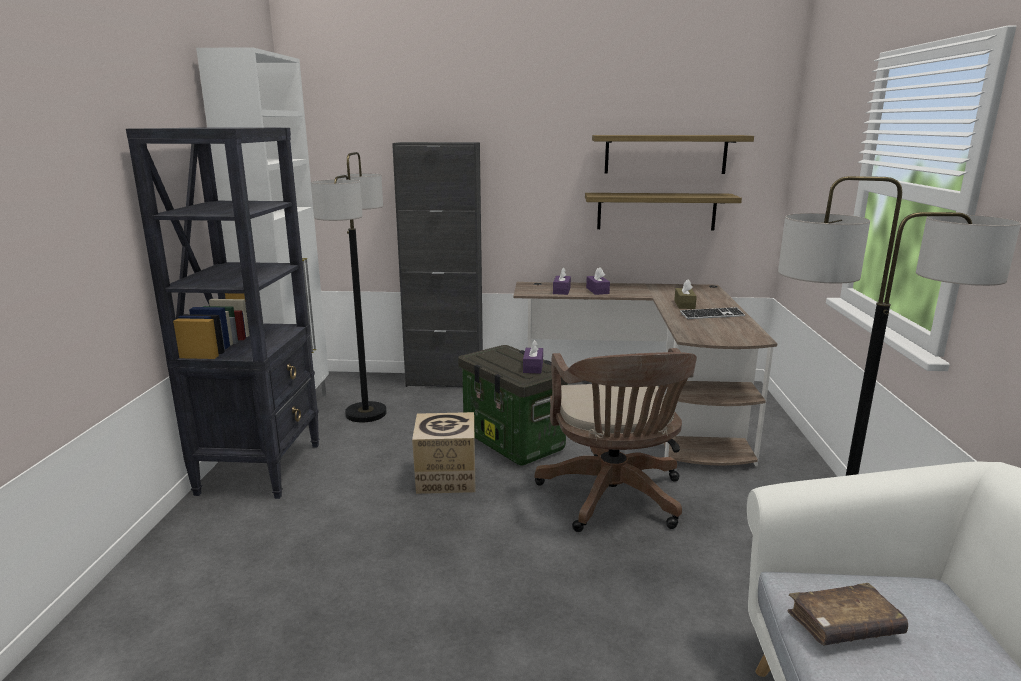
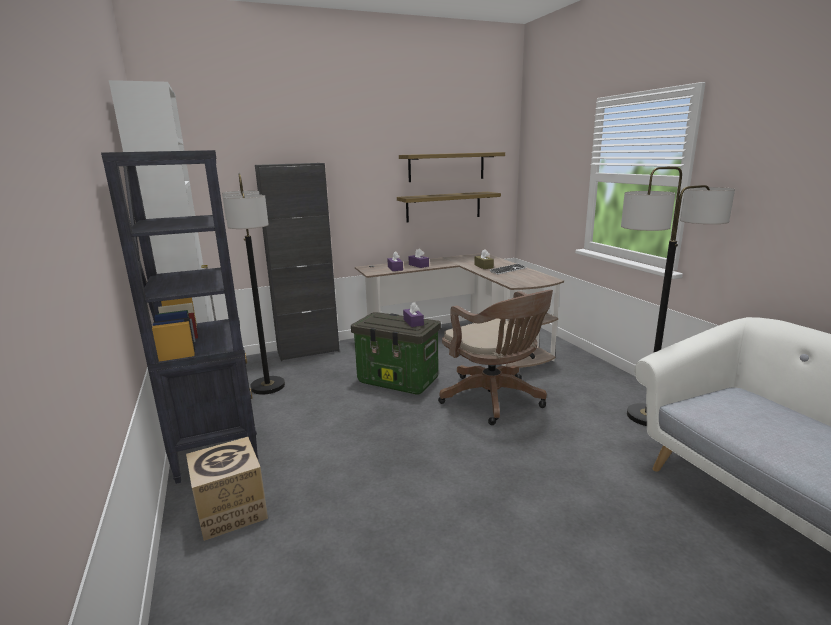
camera: 25 degrees left, 0 degrees up
(446, 477) = (374, 415): cardboard box -> cardboard box (231, 510)
(844, 626) = (728, 419): brown book -> none

